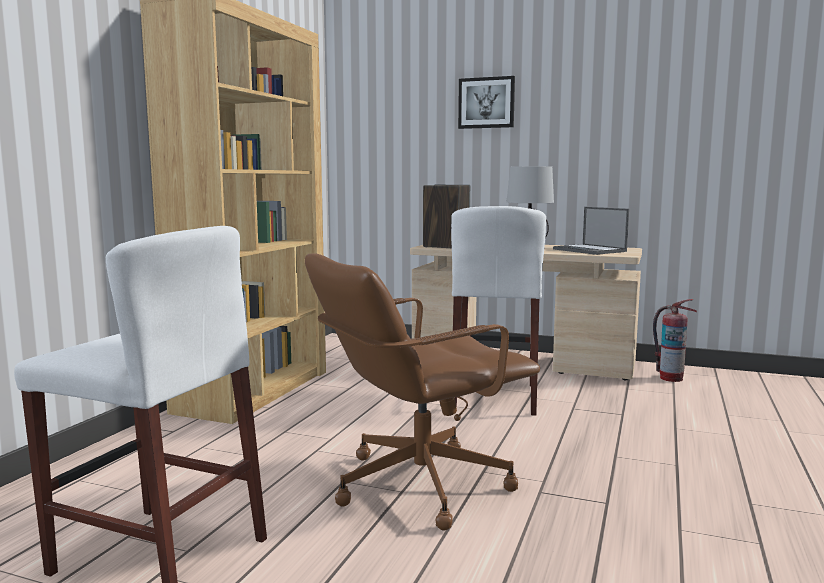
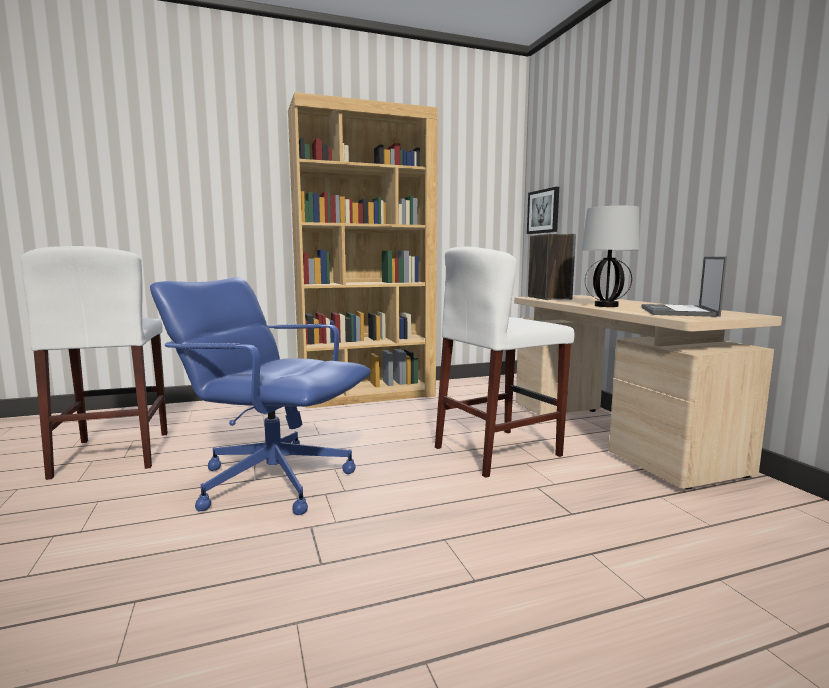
camera: 50 degrees right, 0 degrees up
(418, 484) = (273, 480): brown office chair -> blue office chair
(486, 103) = (632, 143): picture -> picture (543, 211)
(670, 378) = (764, 510): fire extinguisher -> none

